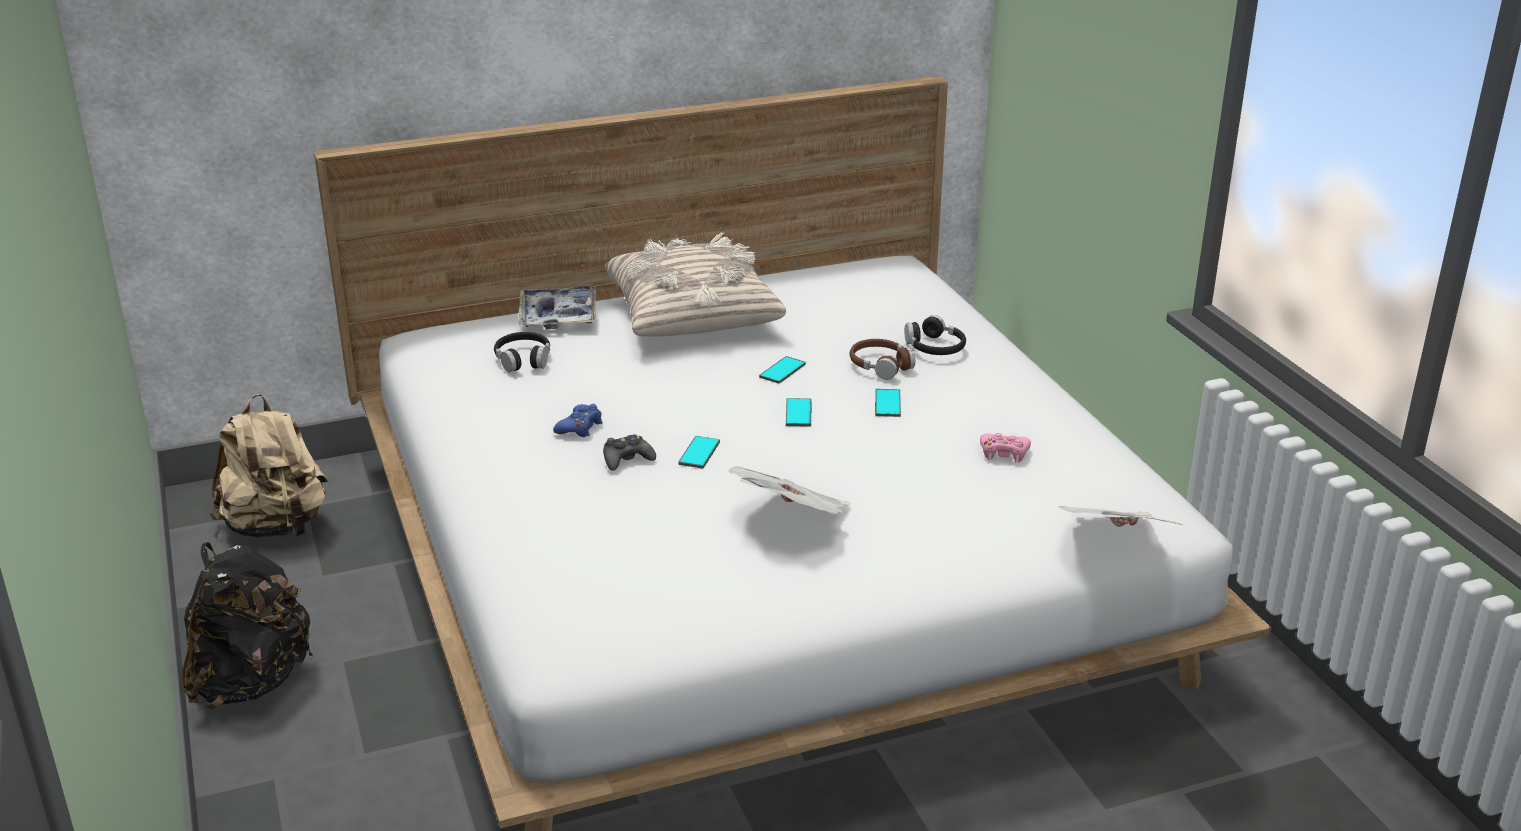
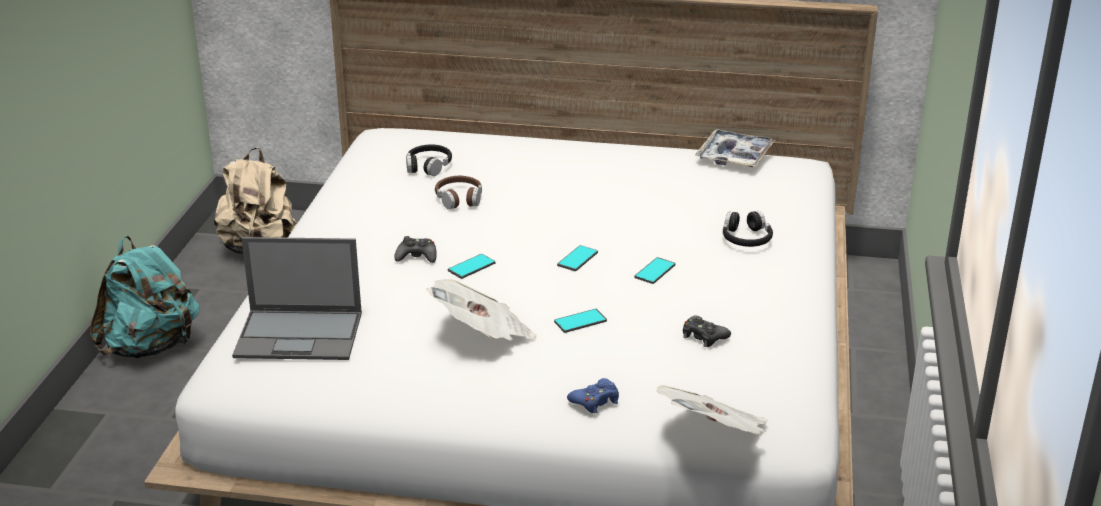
camera: 30 degrees right, 0 degrees up
(251, 681) = (151, 347): black backpack -> turquoise backpack
(558, 316) = (487, 141): tray -> tray (734, 156)
(580, 427) = (411, 225): blue game controller -> blue game controller (595, 401)
(596, 582) = (300, 335): none -> laptop
(693, 318) = (582, 167): beige pillow -> none
(782, 370) = (602, 224): phone -> phone (580, 321)
(880, 366) = (683, 241): brown headphones -> brown headphones (459, 198)
(1004, 453) = (703, 336): pink game controller -> black game controller

